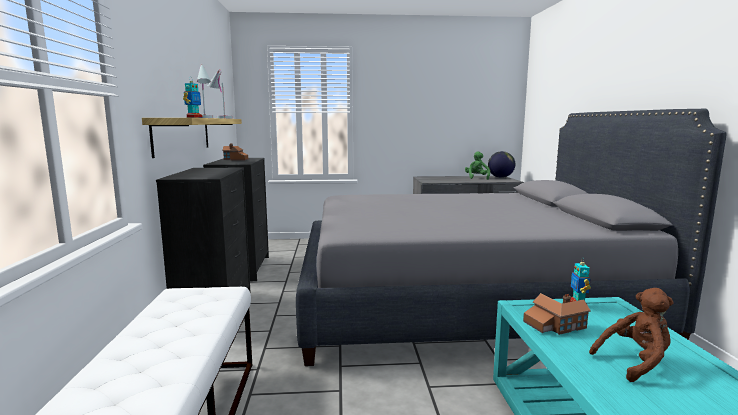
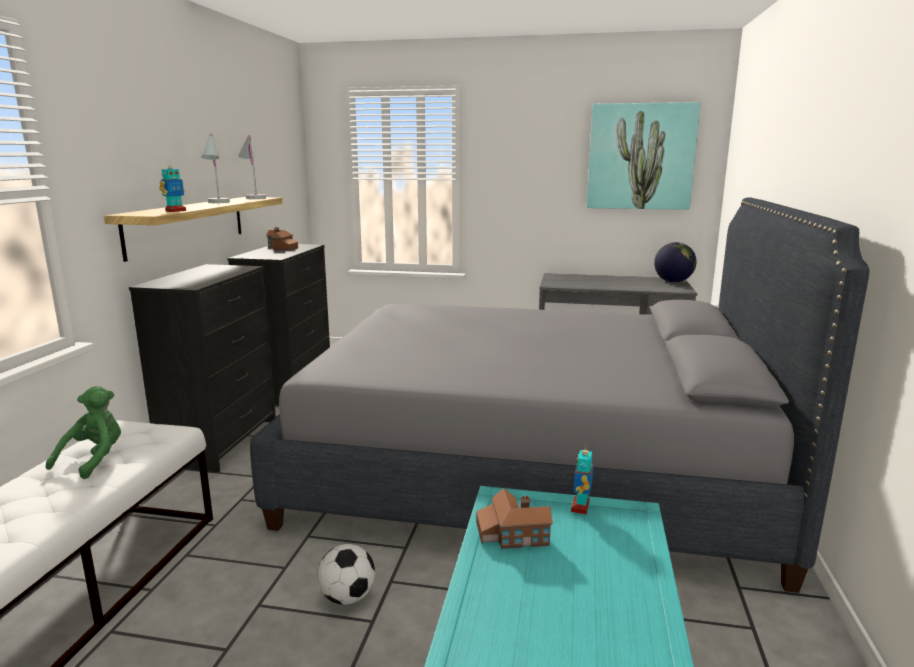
camera: 15 degrees right, 5 degrees up
(406, 403) = (347, 597): none -> football
(473, 96) = (640, 157): none -> picture
(477, 178) = (634, 281): green plush toy -> green plush toy (94, 460)
(635, 362) = (557, 606): brown plush toy -> none

